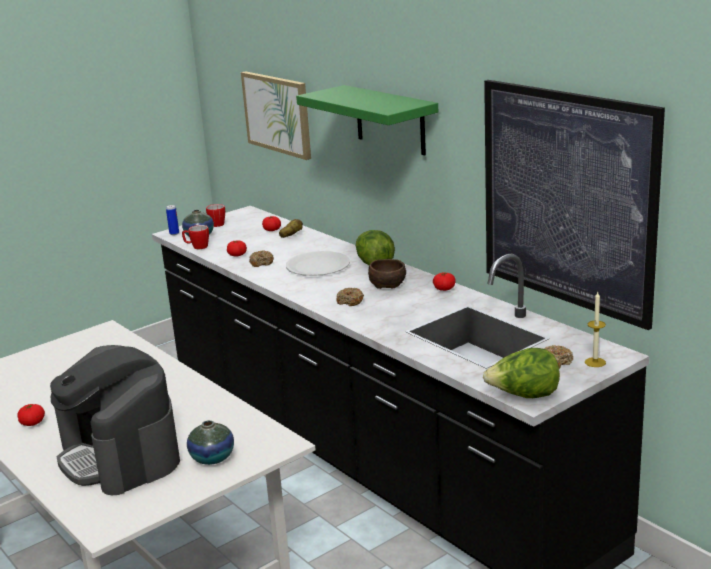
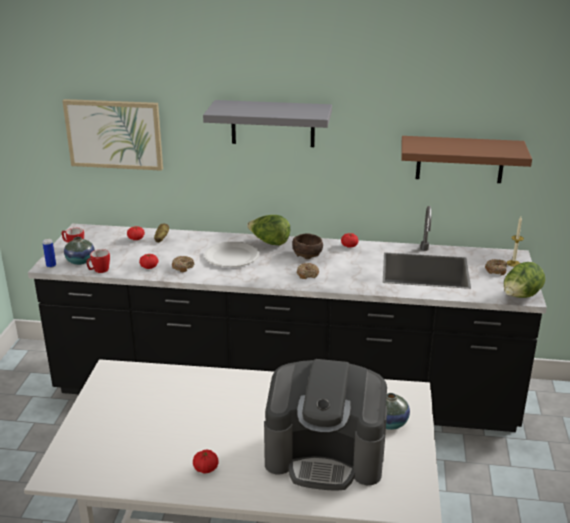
camera: 45 degrees left, 5 degrees up
(390, 120) = (273, 123): green shelf -> grey shelf
(567, 199) = (460, 159): picture -> brown shelf

